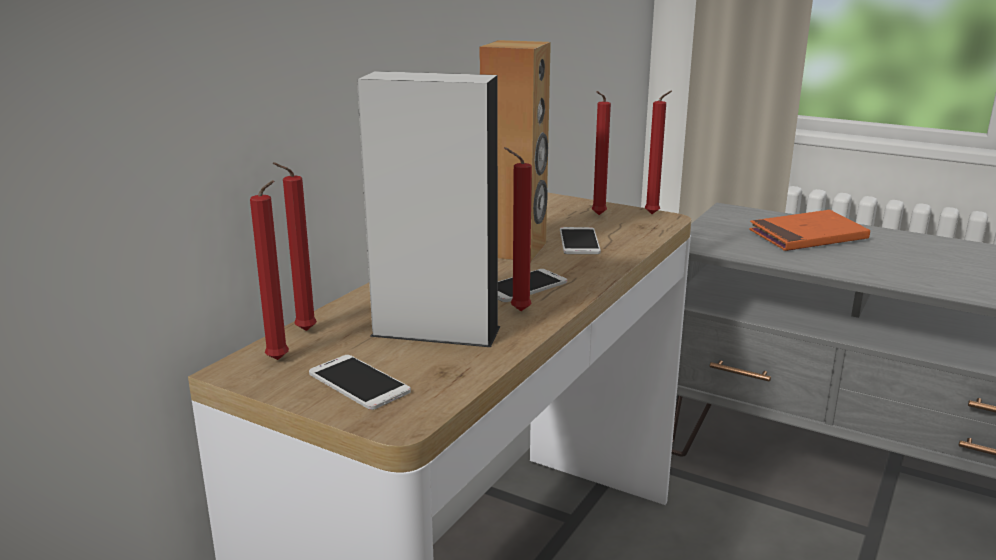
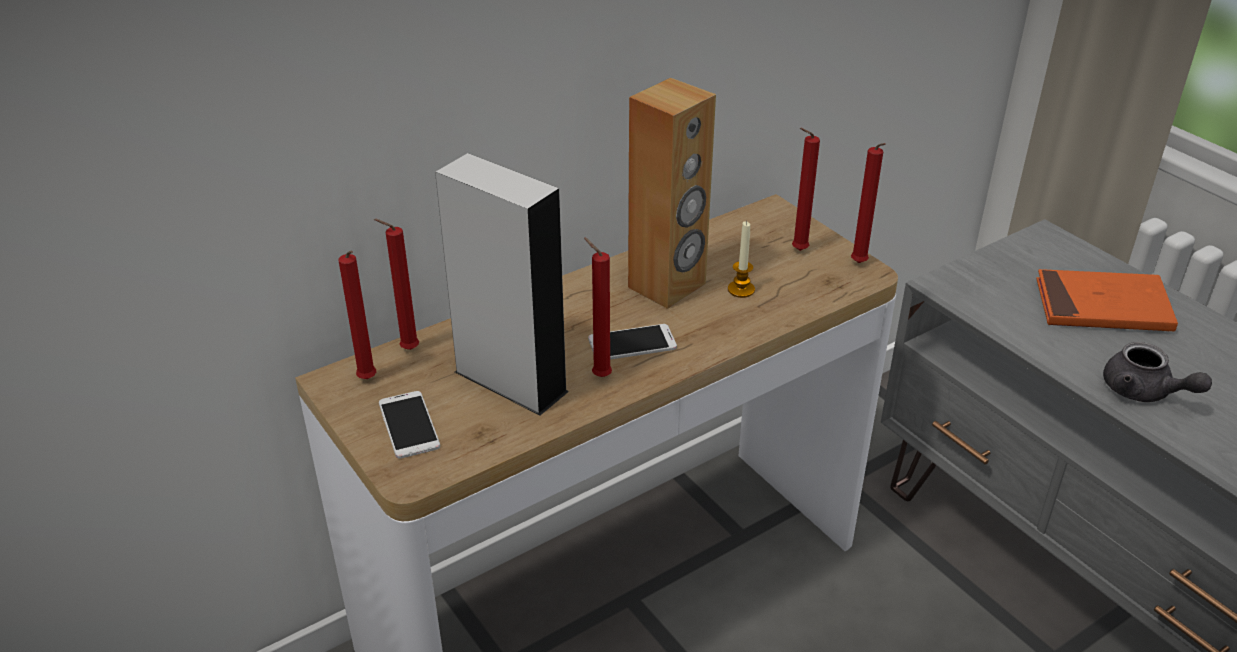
camera: 25 degrees right, 15 degrees up
(579, 241) = (741, 290): phone -> candle
(889, 272) = (1144, 392): none -> grey teapot

